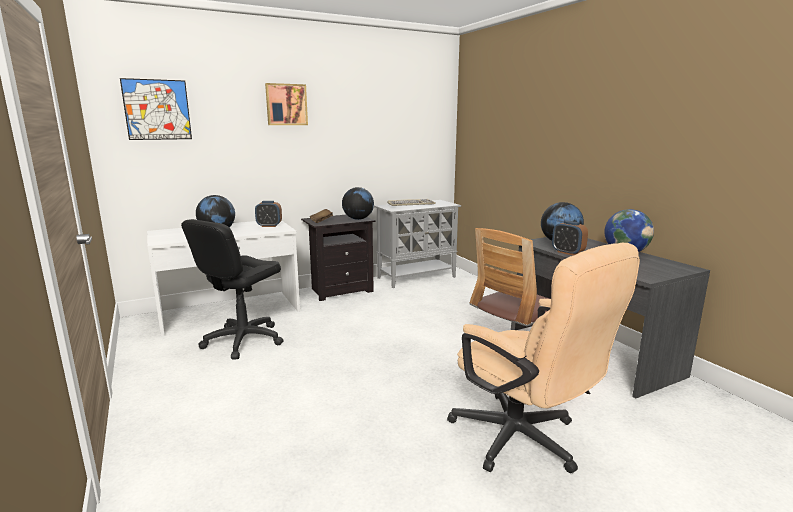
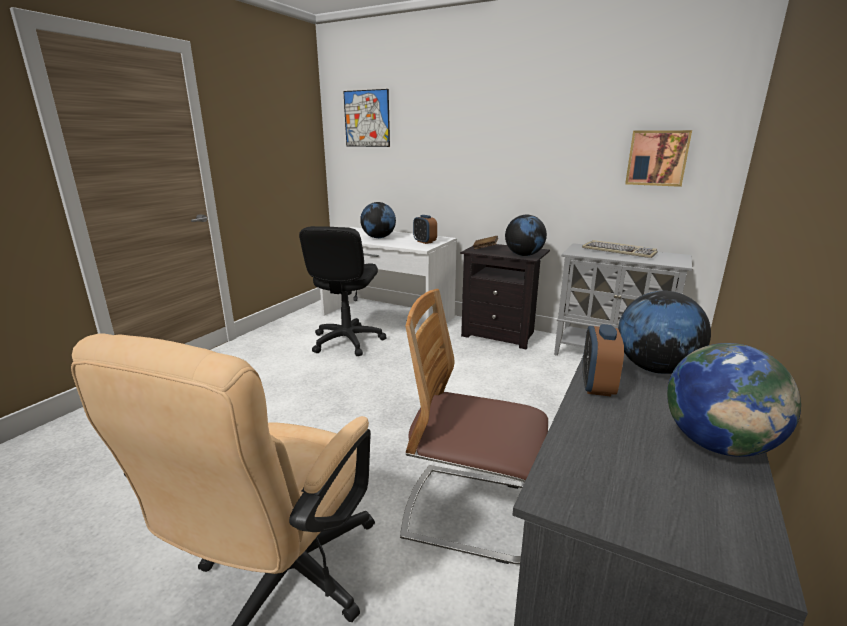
camera: 55 degrees right, 5 degrees up
(243, 340) = (347, 341): black office chair -> black office chair turned 75 degrees counterclockwise
(286, 104) = (478, 109): picture -> picture (657, 158)

